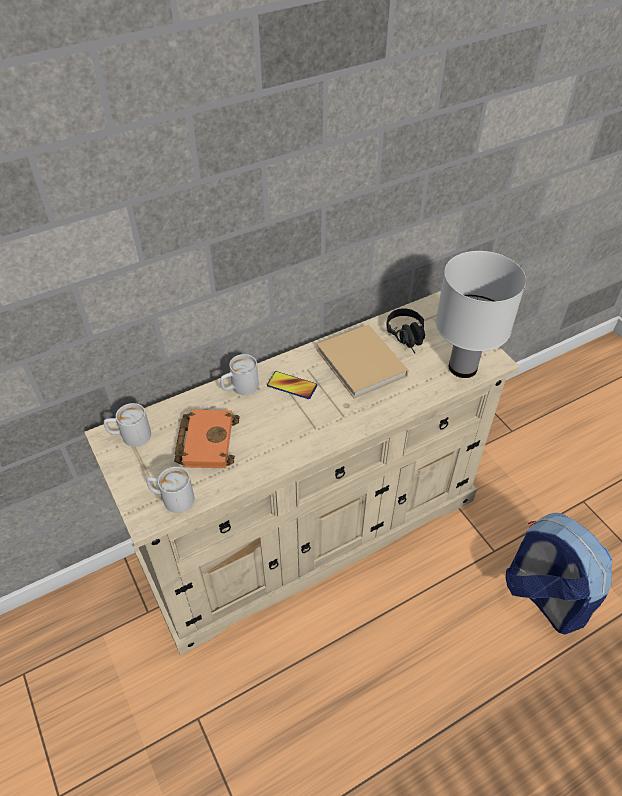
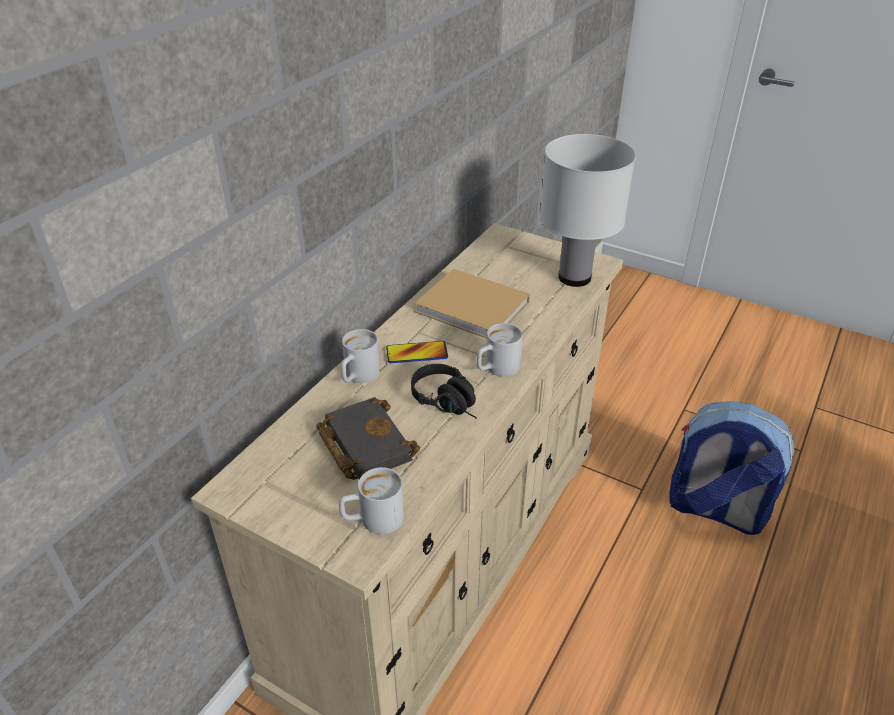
camera: 30 degrees left, 10 degrees down
(130, 436) = (260, 477): white mug -> white mug (496, 369)
(205, 441) = (363, 444): orange book -> black book
(408, 338) = (500, 271): black headphones -> black headphones (450, 403)

